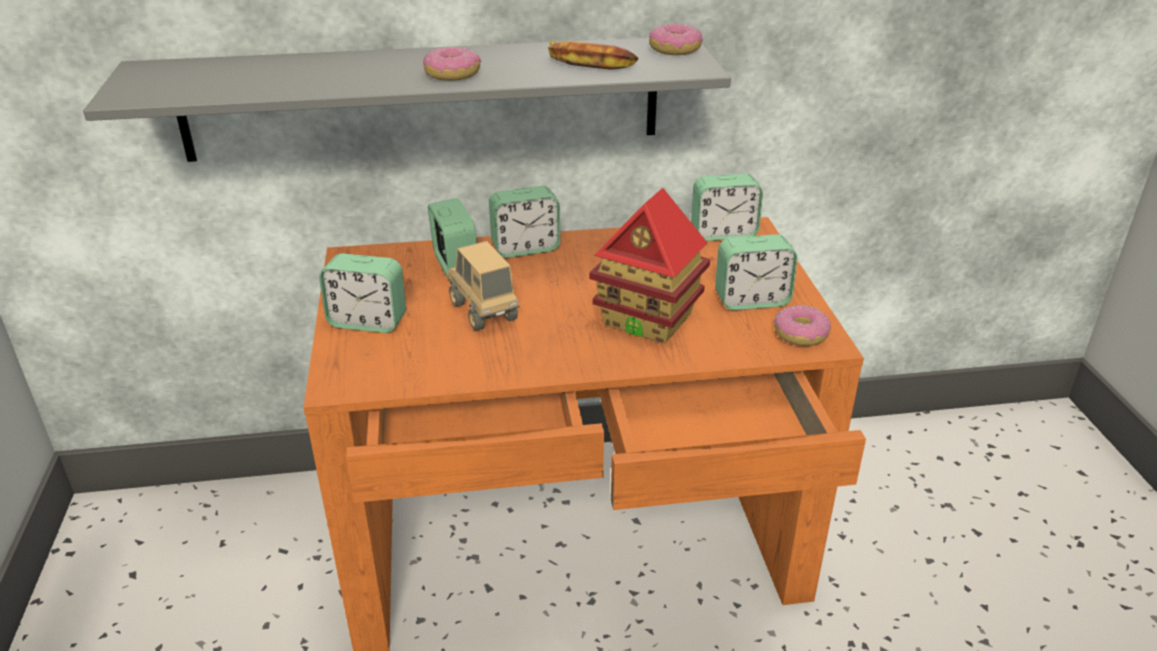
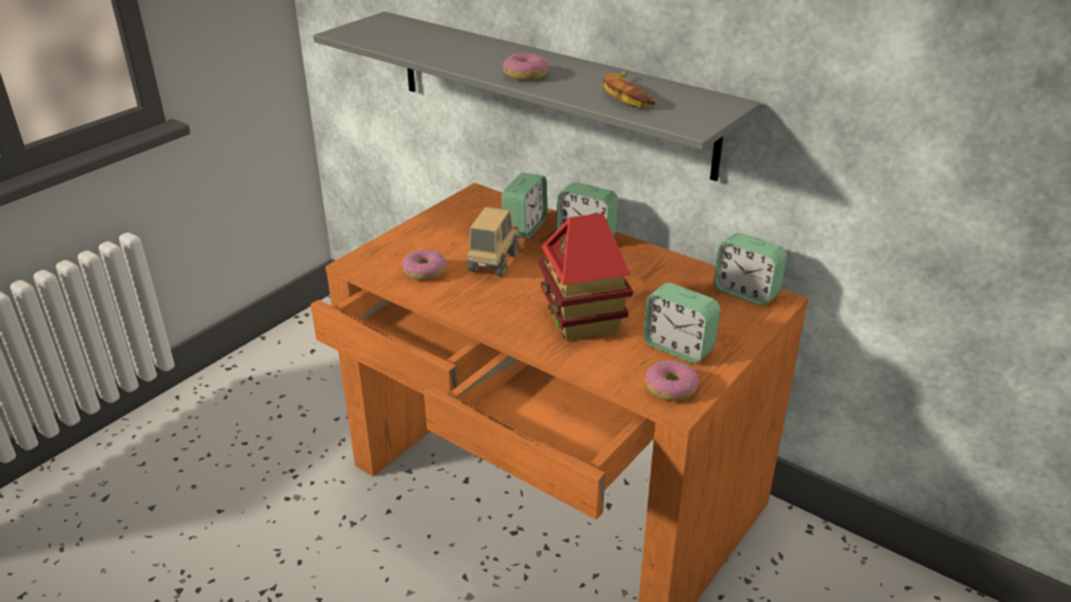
camera: 45 degrees right, 0 degrees up
(367, 321) = (425, 236): alarm clock -> none
(674, 50) = (712, 107): donut -> donut (424, 272)

